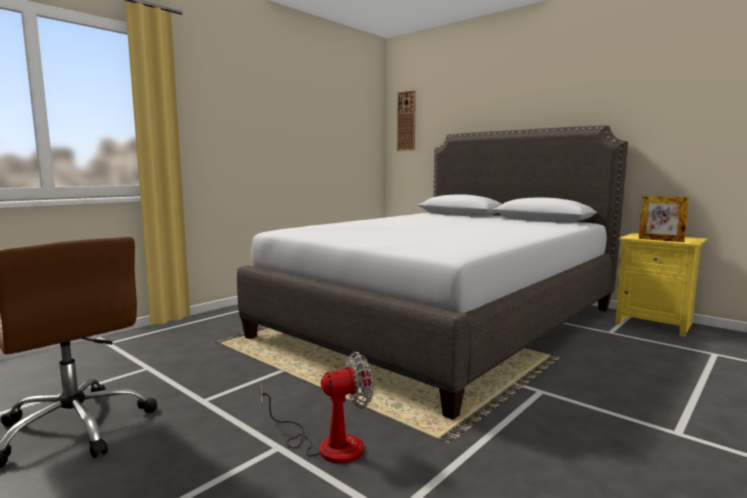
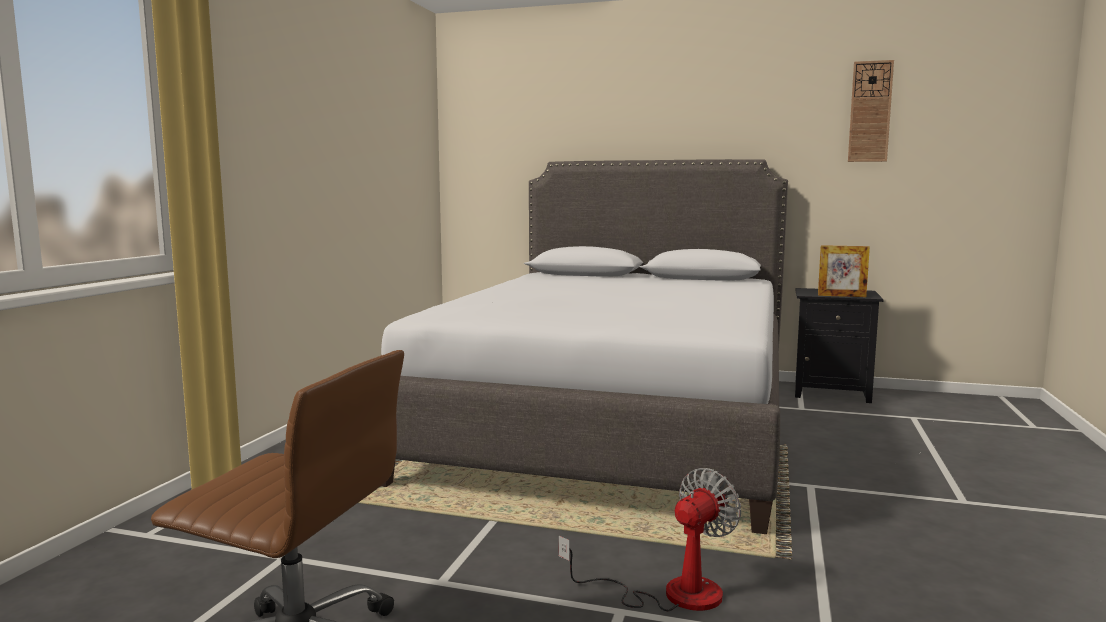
camera: 25 degrees left, 0 degrees up
(406, 121) = (475, 139): wall clock -> wall clock (870, 112)
(654, 323) = (830, 392): yellow nightstand -> black nightstand

